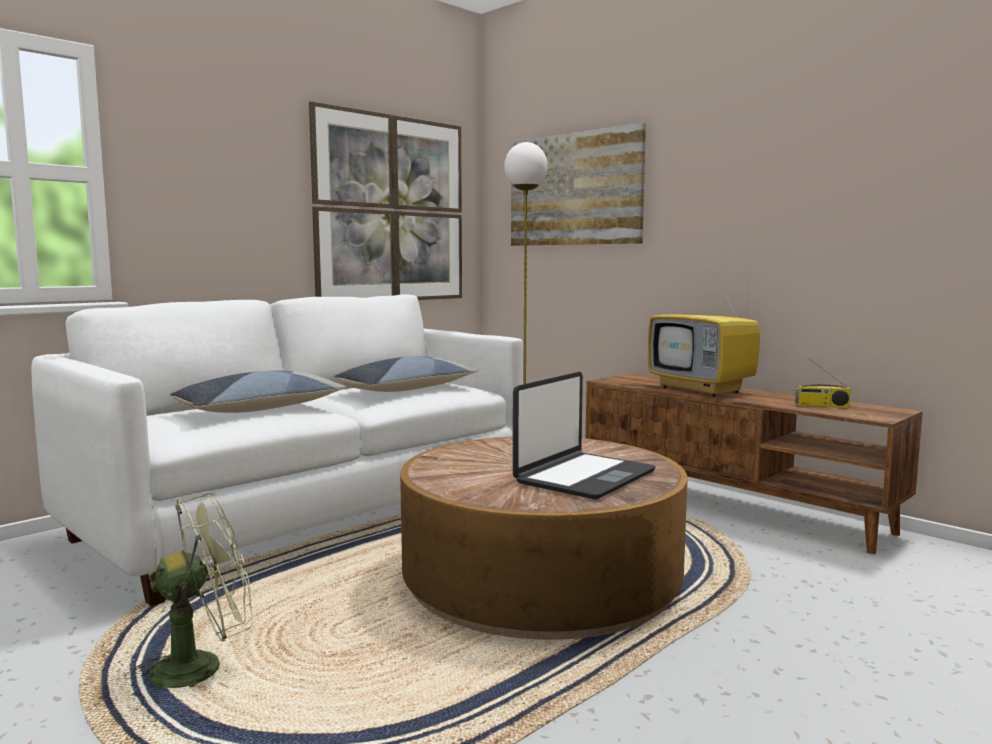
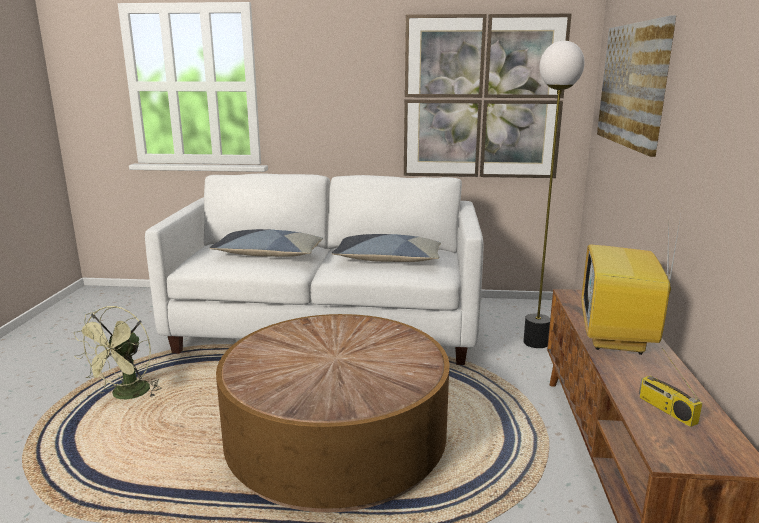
camera: 50 degrees right, 10 degrees up
(201, 665) = (126, 395): green fan -> green fan turned 90 degrees clockwise
(584, 477) = (325, 380): laptop -> none

